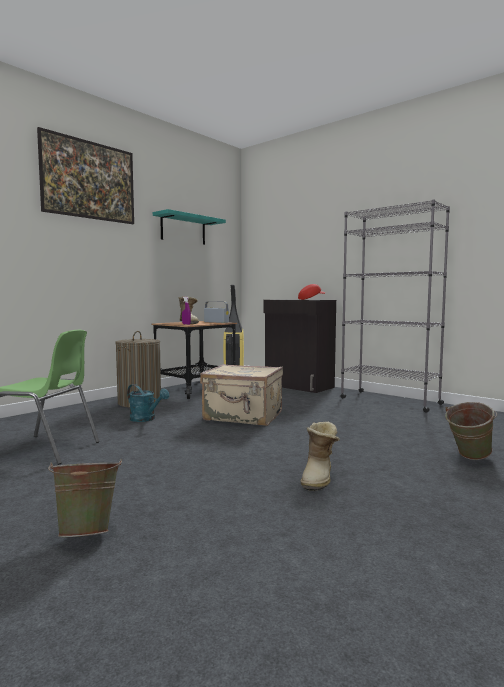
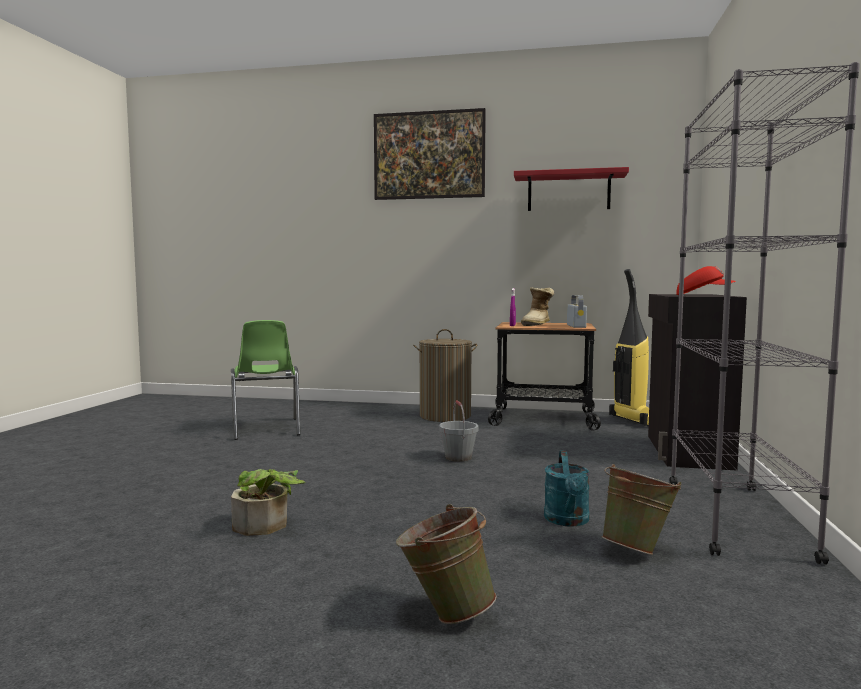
camera: 60 degrees right, 0 degrees up
(88, 532) = (105, 478): green bucket -> green bucket (638, 549)
(146, 419) = (388, 431): turquoise watering can -> turquoise watering can (568, 521)
(183, 229) = (568, 192): turquoise shelf -> red shelf
(243, 417) = (458, 457): beige suitcase -> grey bucket
(319, 478) = (266, 526): boot -> potted plant

